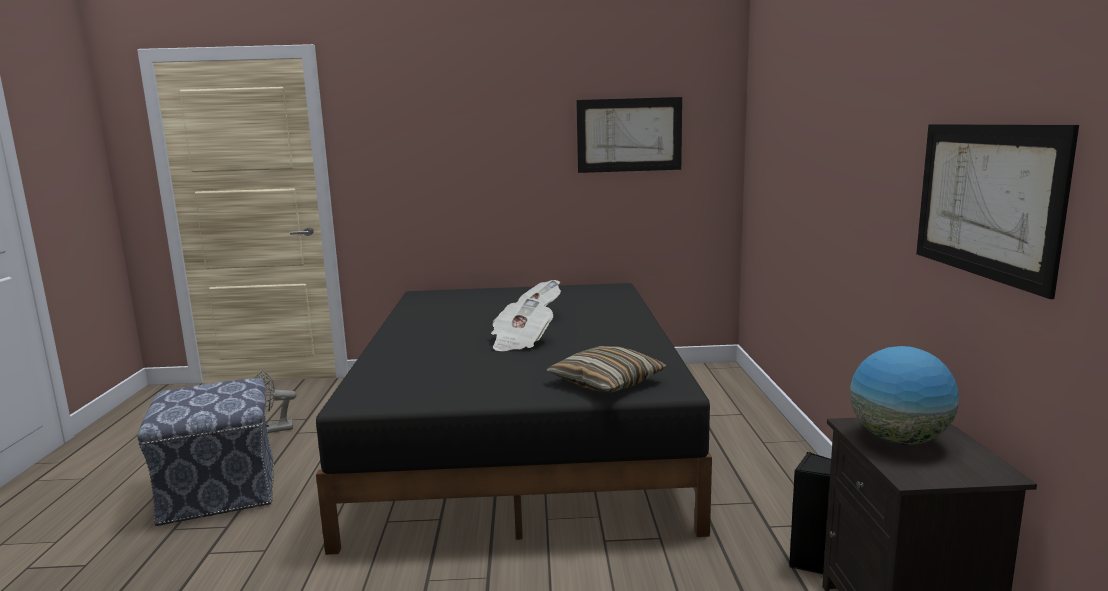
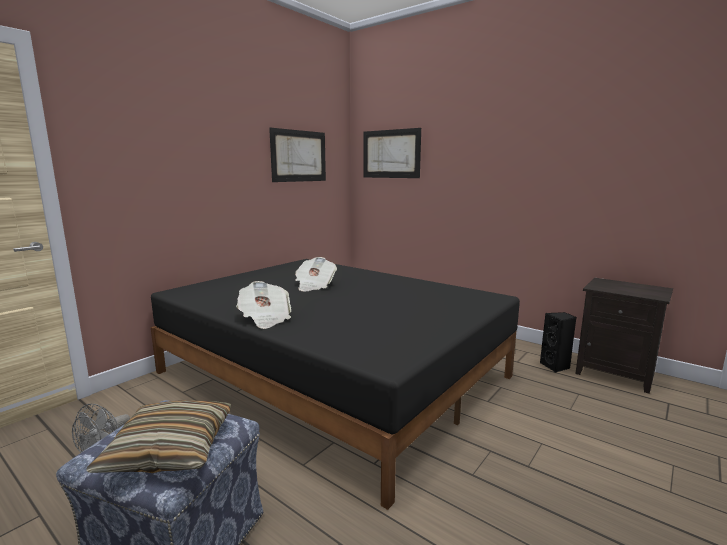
camera: 50 degrees left, 0 degrees up
(519, 342) = (358, 299): newspaper -> newspaper (265, 318)
(606, 382) = (467, 303): pillow -> pillow (170, 449)
(898, 440) = (617, 288): globe -> none
(985, 200) = (623, 177): picture -> picture (391, 154)

